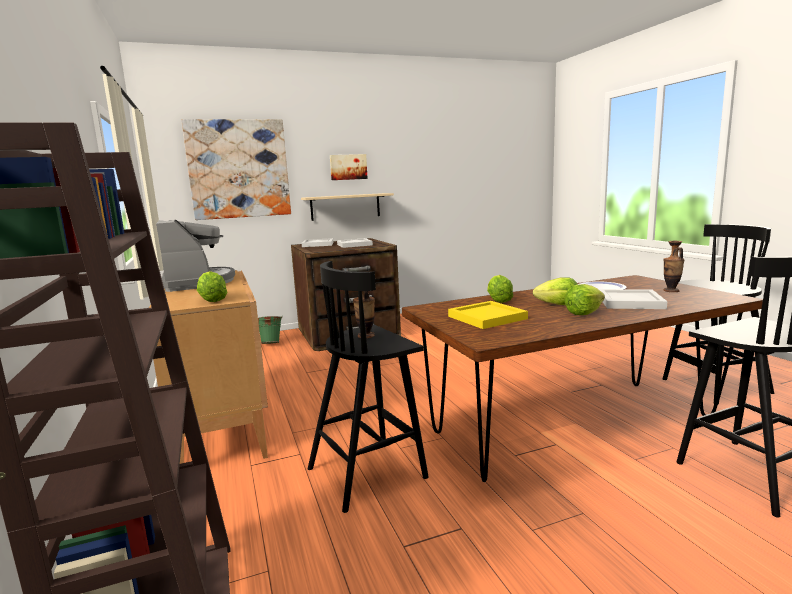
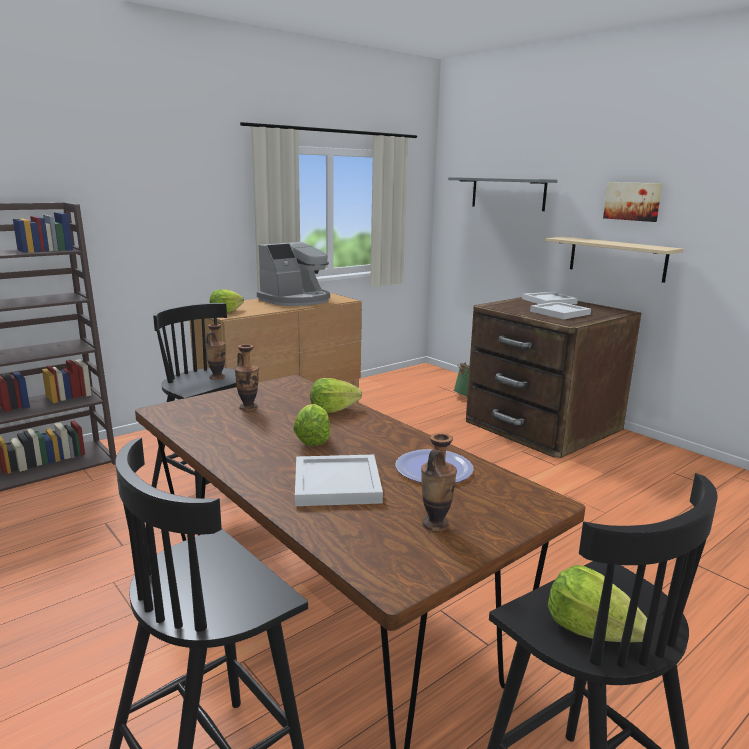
camera: 70 degrees right, 5 degrees up
(239, 169) = (508, 193): picture -> grey shelf
(487, 318) = (248, 408): yellow tray -> vase
(584, 313) = (270, 452): lettuce -> lettuce (590, 630)

